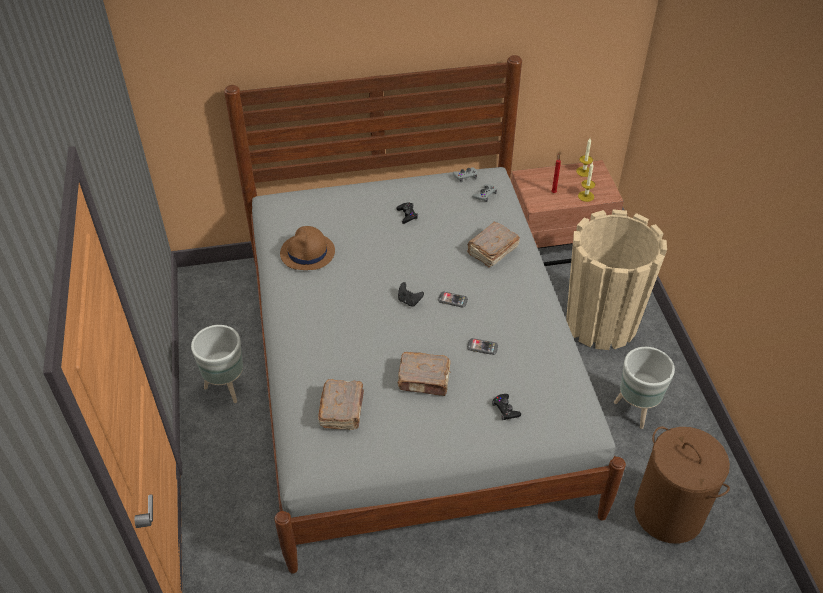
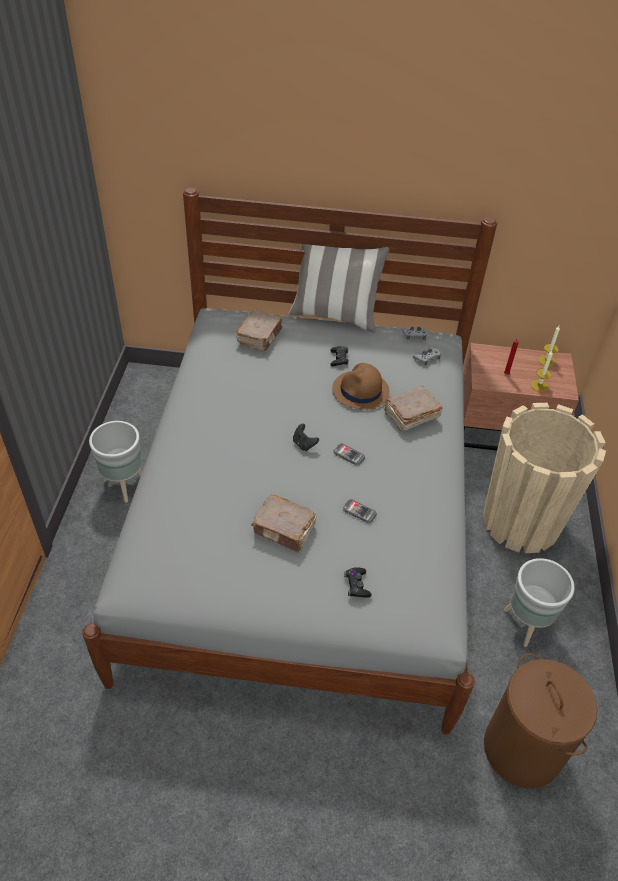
camera: 15 degrees right, 0 degrees up
(308, 253) = (225, 372): brown hat -> brown hat (360, 391)
(342, 410) = (188, 537): brown book -> brown book (260, 337)
(385, 175) = (335, 315): none -> pillow

